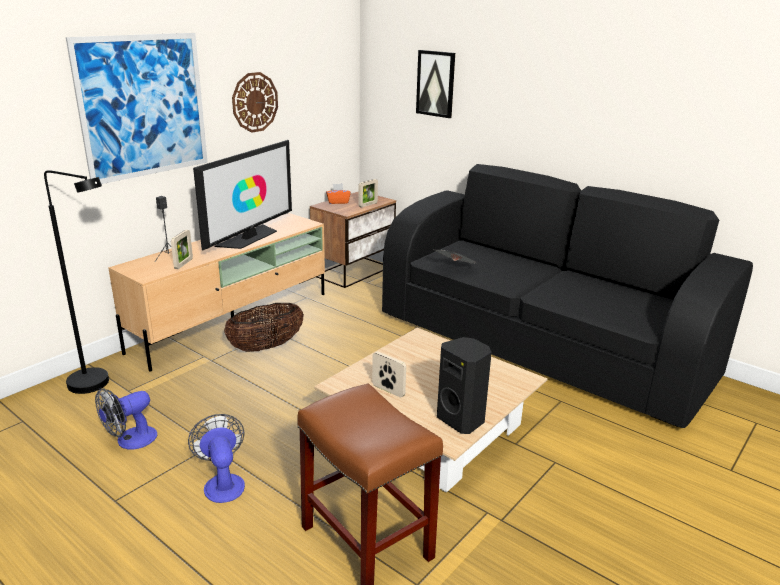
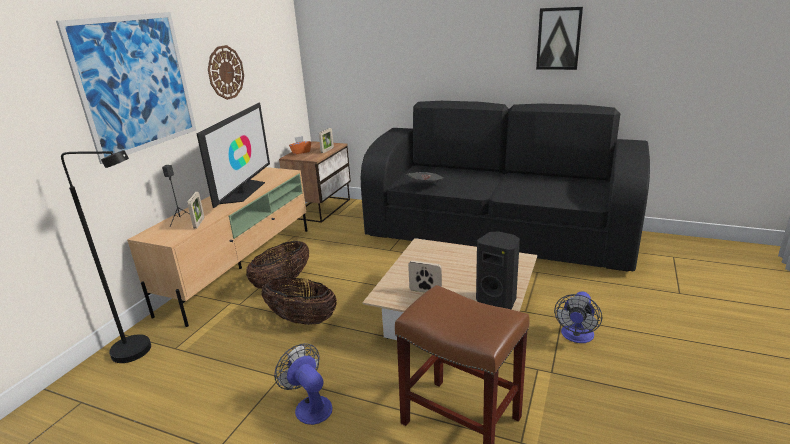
camera: 15 degrees left, 0 degrees up
(130, 441) = (202, 392): fan -> fan (576, 336)
(264, 391) = (301, 319): none -> basket
(436, 83) = (371, 41): picture -> picture (558, 39)

